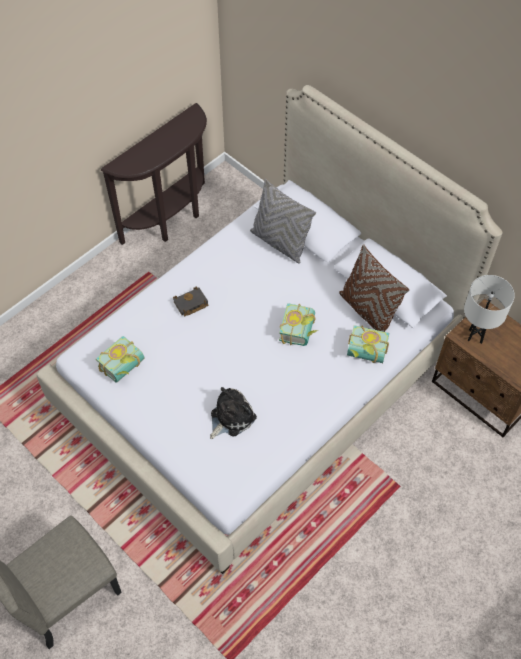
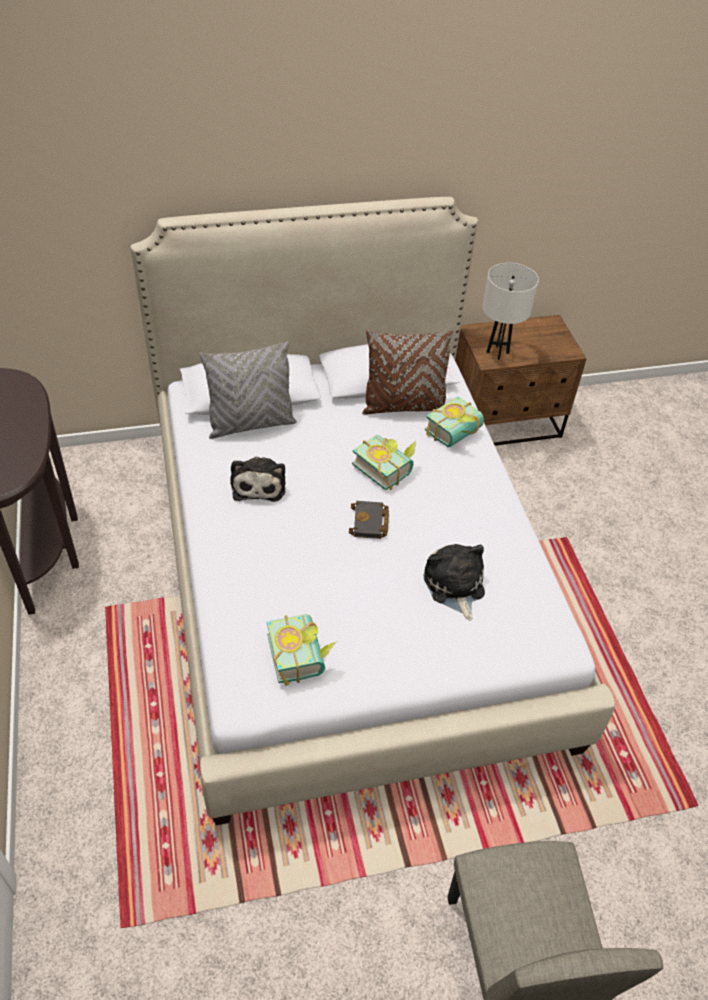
camera: 60 degrees left, 10 degrees down
(190, 304) = (263, 542): black book -> black book (370, 523)
(234, 276) = (259, 484): none -> plush toy

